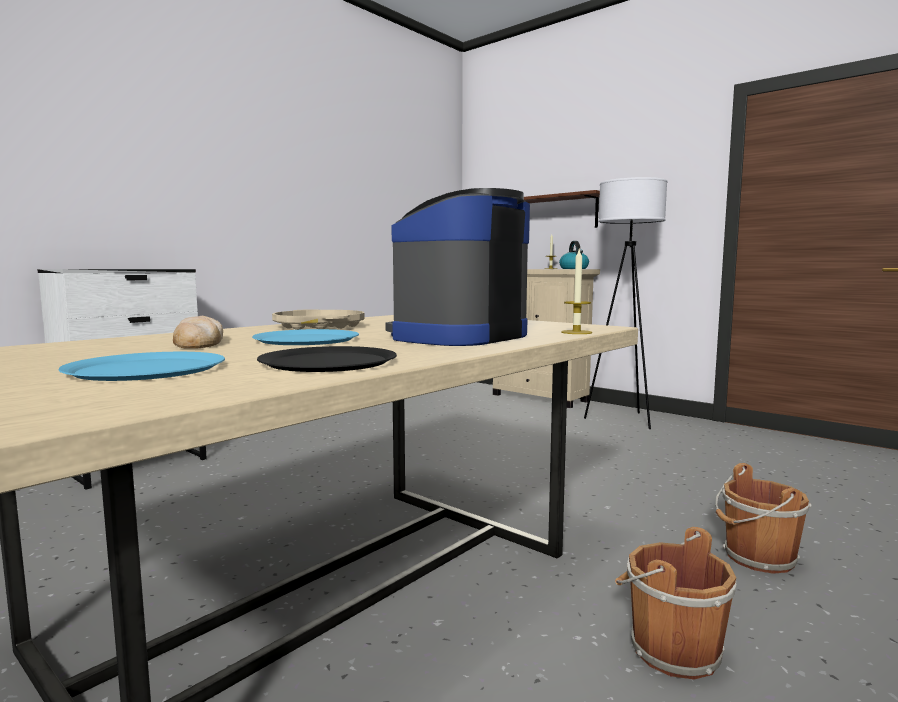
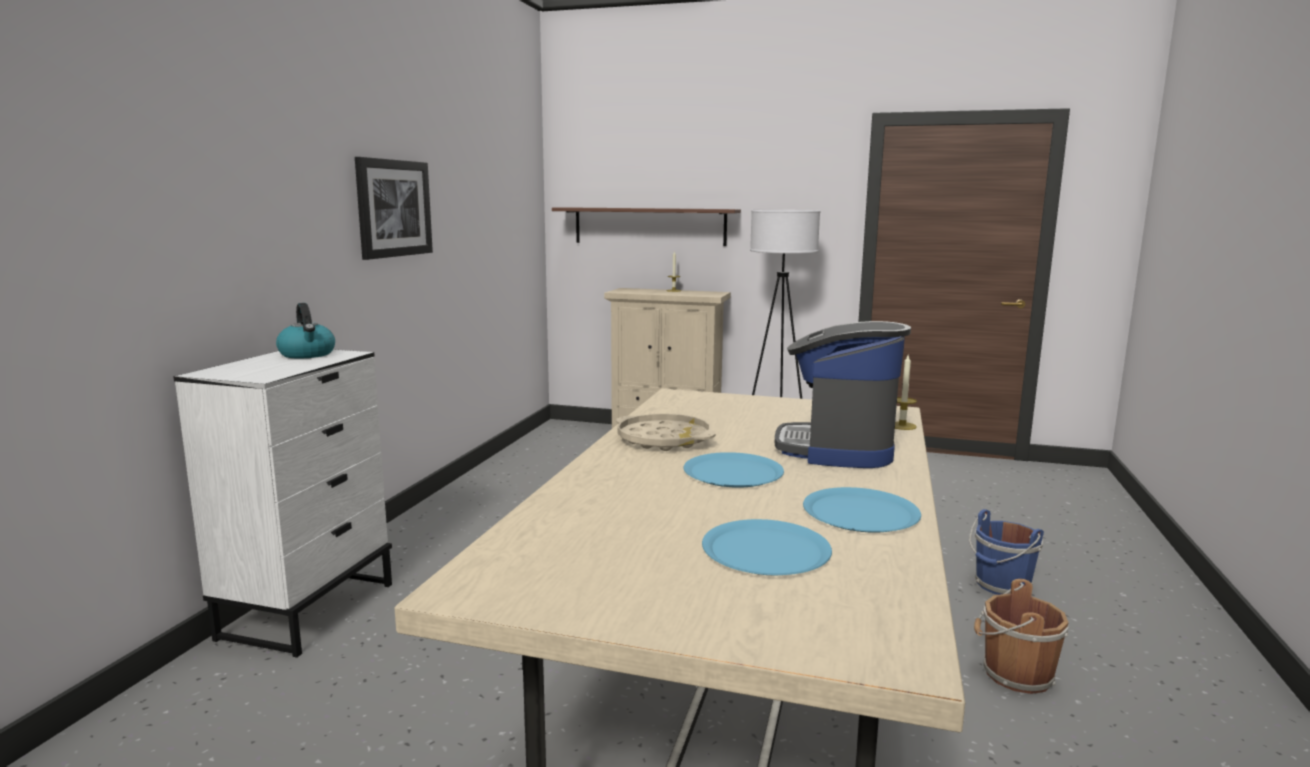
camera: 25 degrees left, 5 degrees up
(199, 341) = (652, 492): bread -> none
(281, 183) = (393, 208): none -> picture
(328, 361) = (860, 512): black plate -> blue plate
(574, 268) = (710, 294): kettle -> kettle (307, 354)
(757, 558) = (1001, 586): brown bucket -> blue bucket

